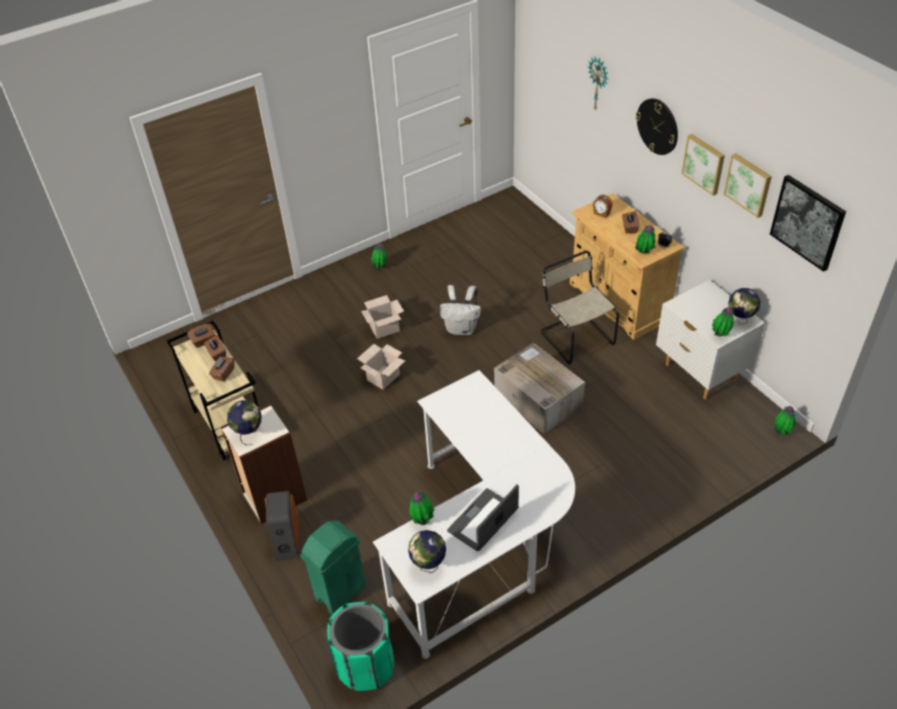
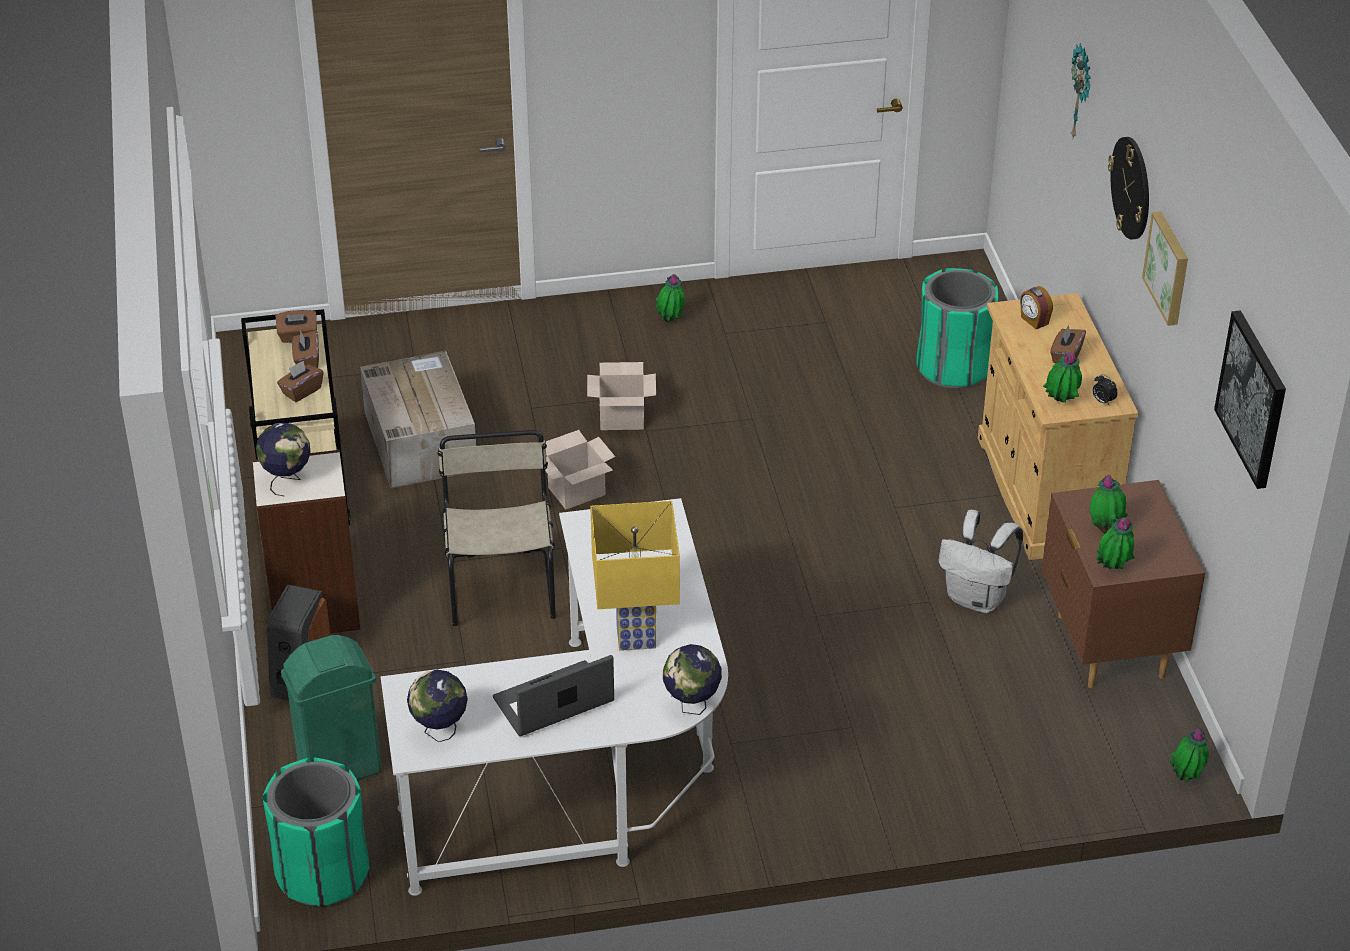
camera: 20 degrees right, 5 degrees down
(422, 520) = (466, 673): potted plant -> potted plant (1105, 529)
(462, 329) = (748, 456): white backpack -> white backpack (977, 599)
(505, 463) = (635, 637): none -> yellow table lamp
(535, 249) = (953, 366): none -> green trash can
(537, 399) = (805, 599): cardboard box -> cardboard box (419, 440)
(575, 337) = (931, 525): beige chair -> beige chair (501, 585)
(700, 373) = (1108, 646): white nightstand -> brown nightstand
(740, 320) = (1164, 556): globe -> globe (692, 706)
(749, 184) = (1206, 317): picture -> none

